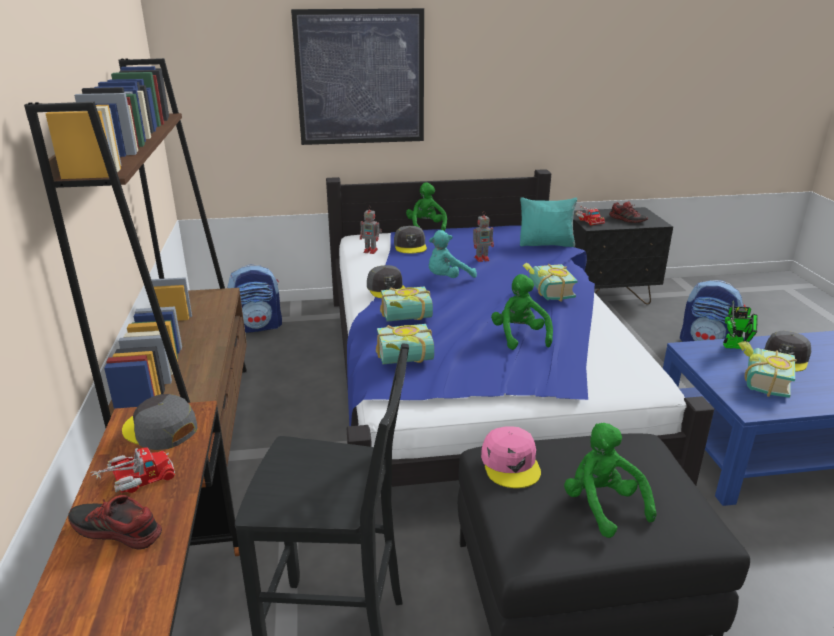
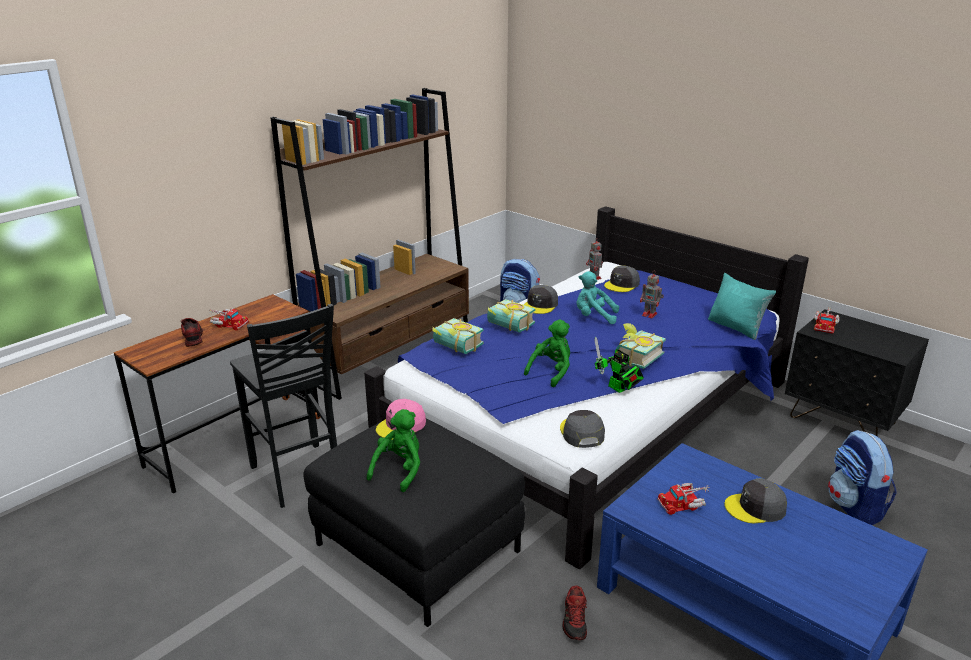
camera: 50 degrees right, 0 degrees up
(160, 429) = (268, 310): grey cap -> grey cap (581, 433)
(360, 78) = (645, 125): picture -> none
(426, 227) = (669, 276): green plush toy -> none
(627, 220) = (869, 341): shoe -> shoe (575, 620)
(736, 346) = (733, 477): toy robot -> toy robot (618, 389)
(760, 382) = (684, 503): book -> toy truck

